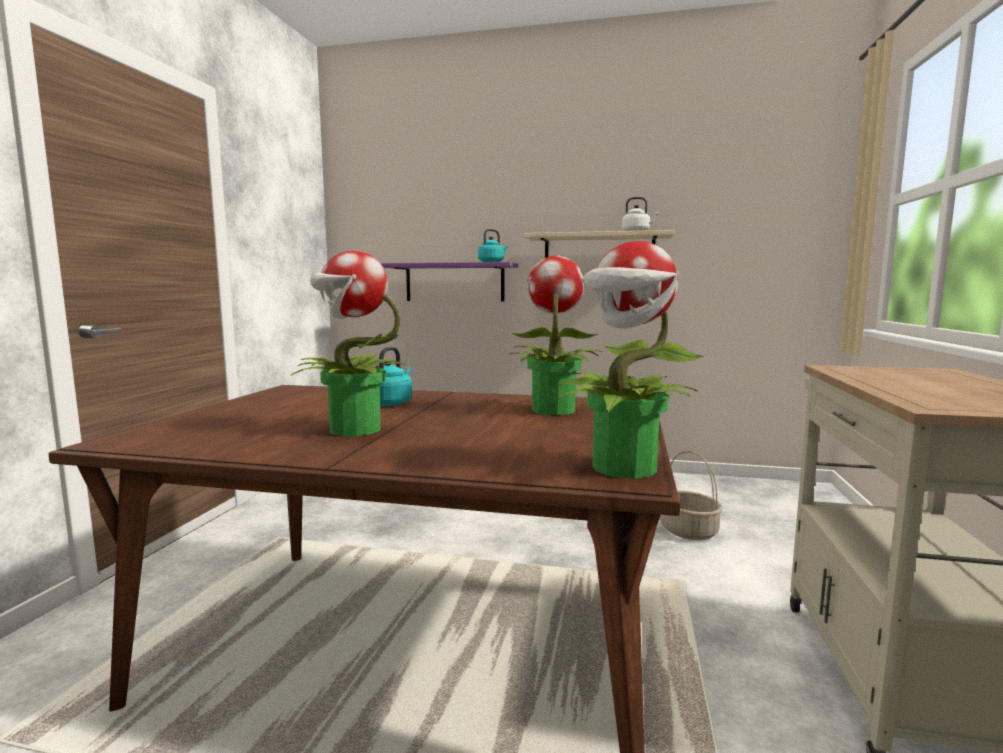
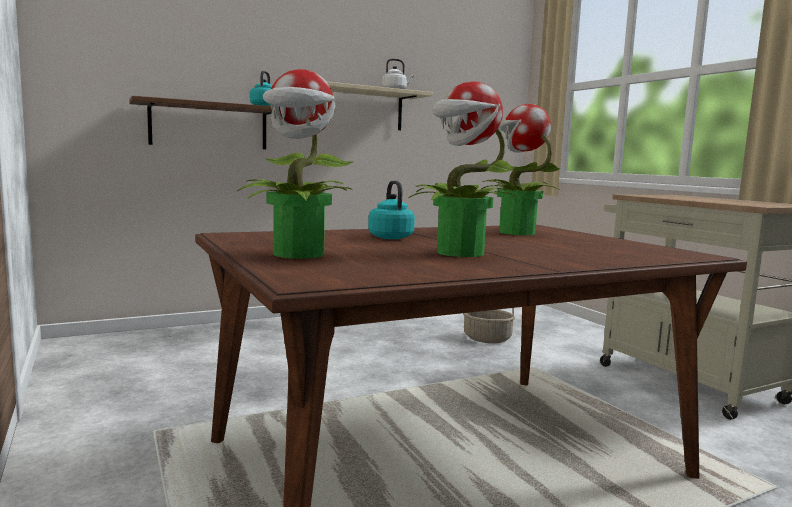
camera: 40 degrees left, 0 degrees up
(454, 282) = (209, 126): purple shelf -> brown shelf
(623, 468) = (680, 252): potted plant -> potted plant (299, 254)

